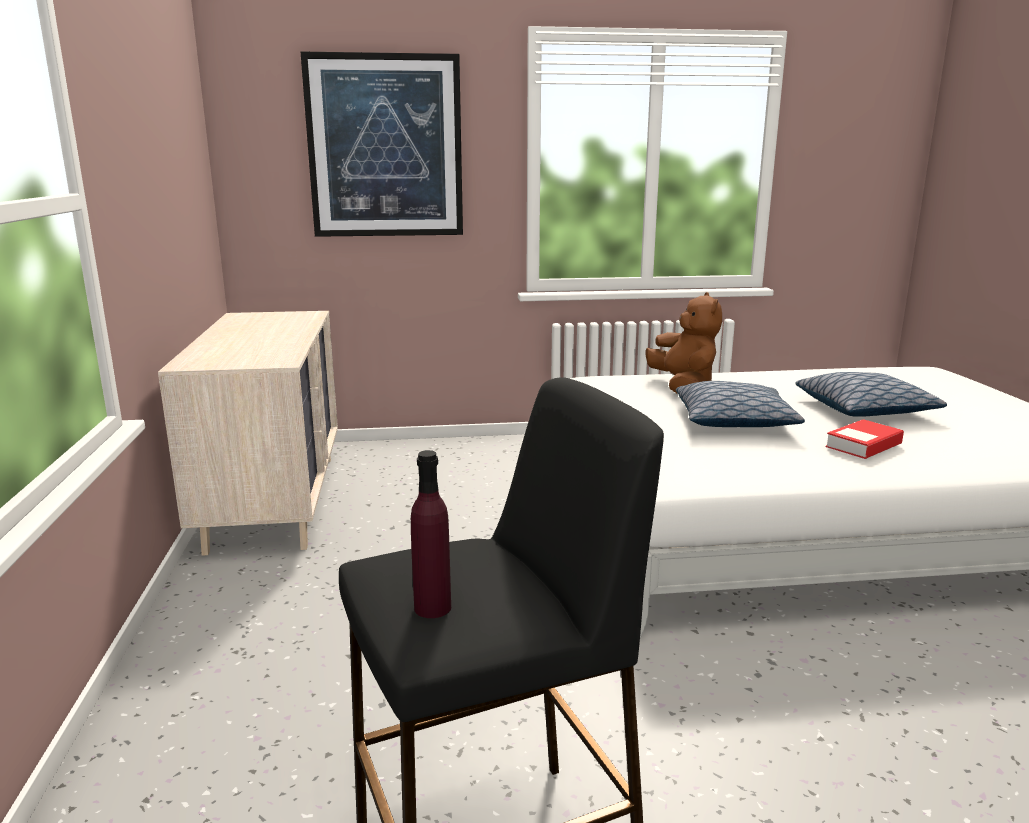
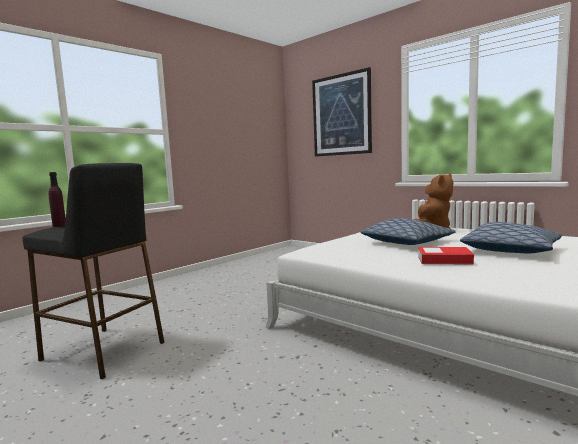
camera: 50 degrees right, 10 degrees down
(274, 500) = (264, 259): beige dresser -> none

